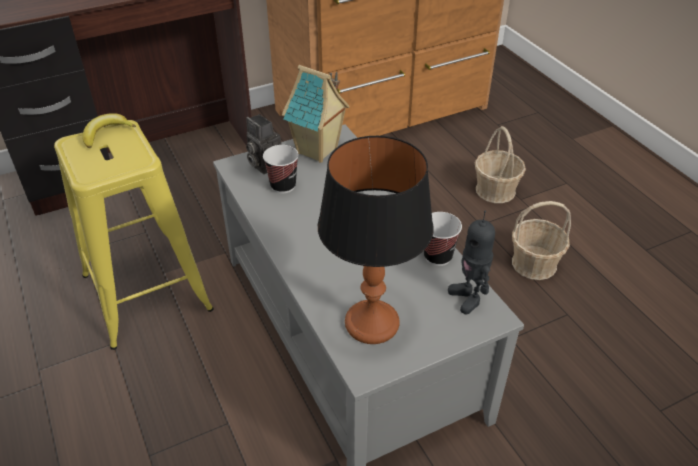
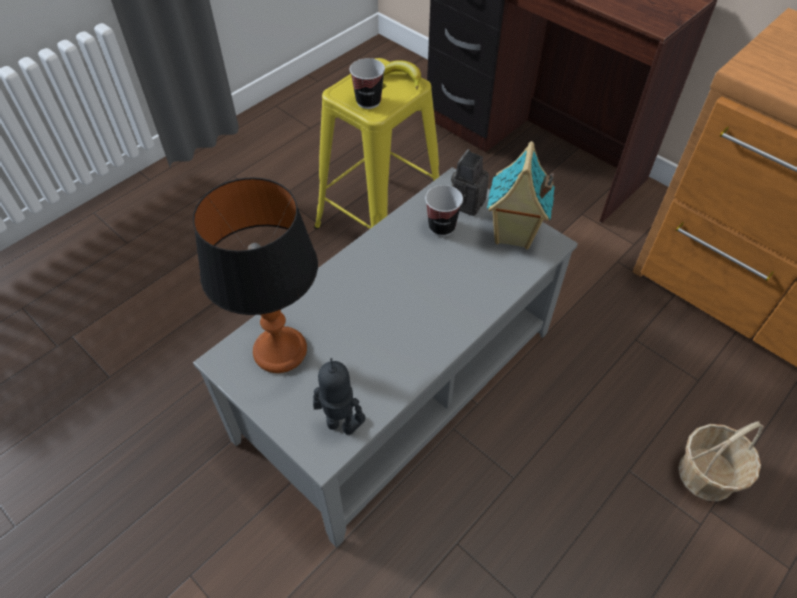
camera: 70 degrees right, 10 degrees up
(438, 256) = (393, 383): cup -> cup (368, 101)
(468, 298) = (341, 425): toy robot -> toy robot turned 60 degrees clockwise
(534, 264) = (593, 549): basket -> none

